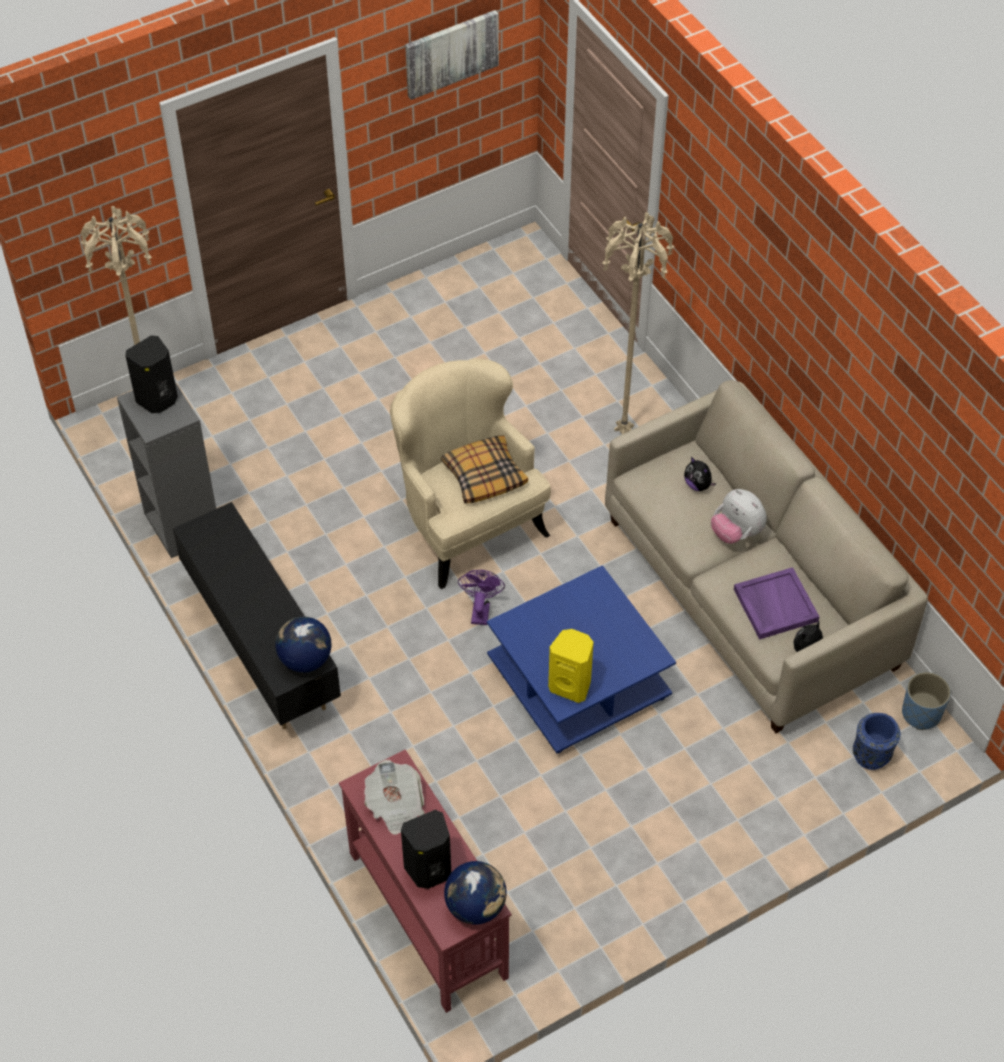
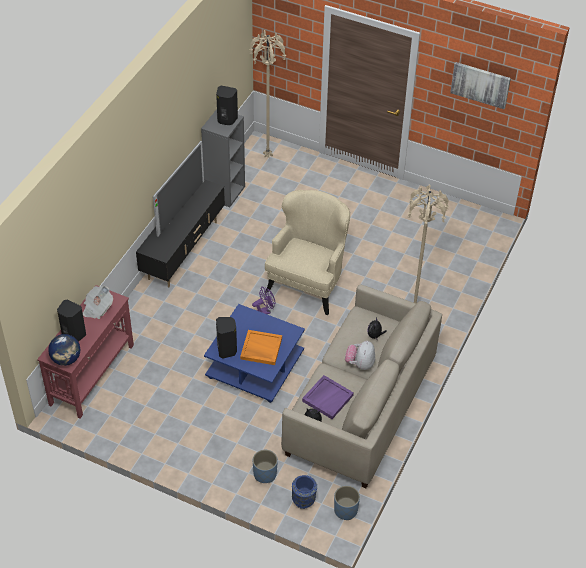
camera: 55 degrees right, 5 degrees down
(230, 584) = (181, 208): none -> television
(305, 659) = (162, 251): globe -> none
(484, 475) = (311, 257): pillow -> none
(571, 685) = (227, 350): yellow speaker -> black speaker
(601, 641) = (261, 349): none -> orange tray
(793, 778) = (265, 474): none -> blue planter

